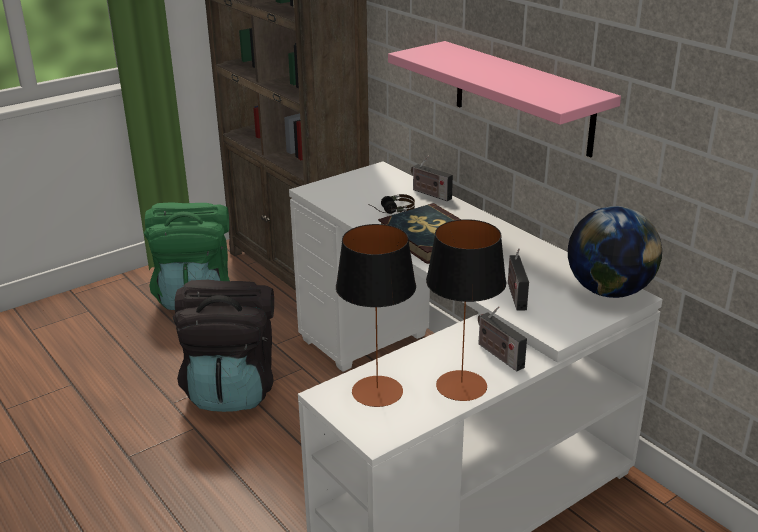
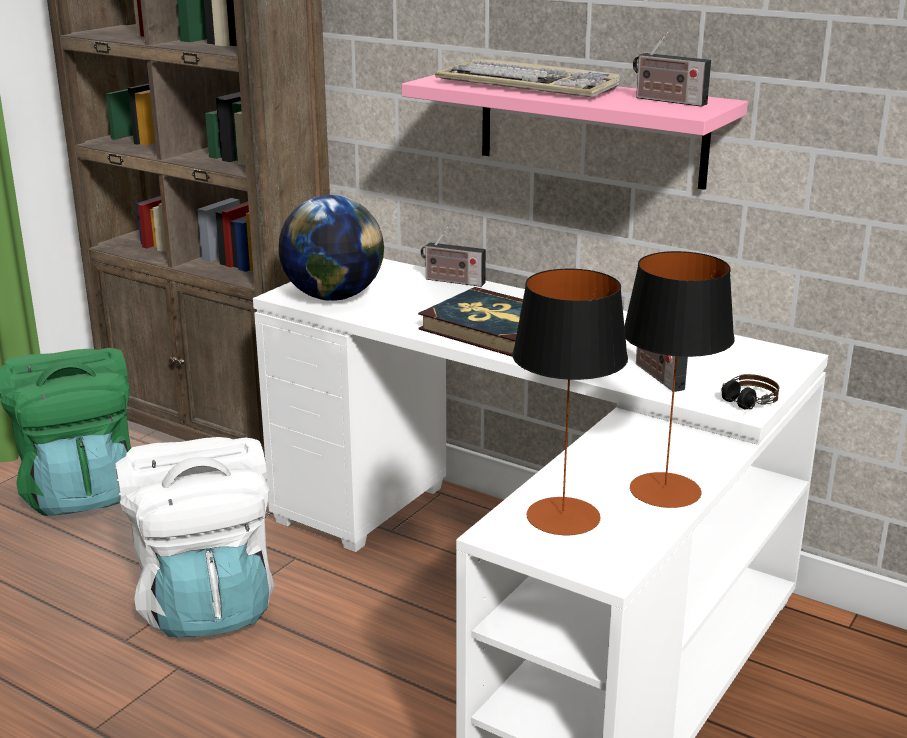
camera: 20 degrees left, 5 degrees down
(232, 388) = (206, 602): black backpack -> white backpack
(390, 211) = (416, 306): headphones -> headphones (741, 405)
(473, 64) = (529, 86): none -> keyboard
(498, 354) = (680, 448): radio -> radio (667, 101)
(608, 291) = (761, 355): globe -> globe (333, 297)

